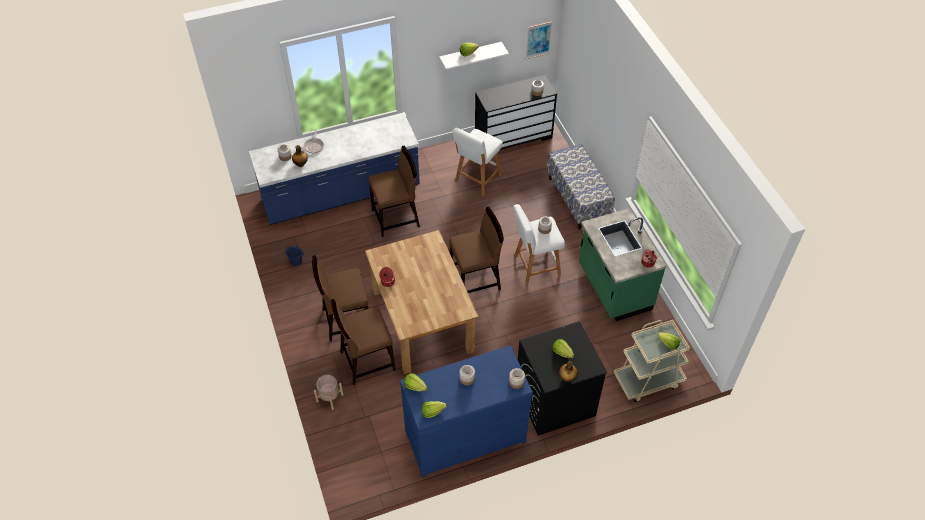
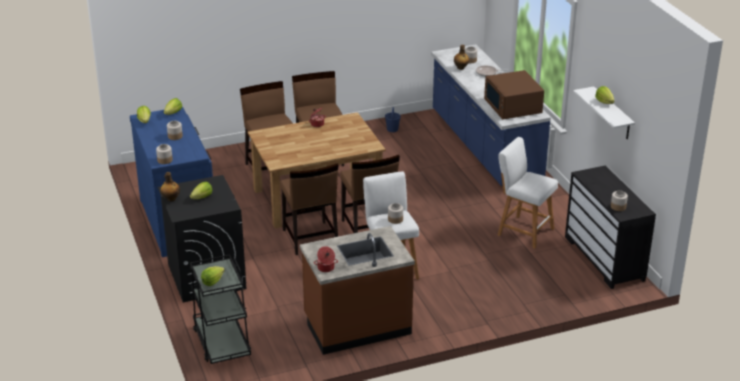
camera: 90 degrees right, 20 degrees down
(330, 398) = (233, 153): beige planter -> none
(384, 134) = (513, 107): none -> brown microwave
(396, 218) = (454, 180): brown chair -> brown chair (310, 238)
(538, 40) = (661, 158): picture -> none
(578, 199) = (502, 305): bench -> none
(613, 288) = (357, 325): green counter -> brown counter
(648, 380) = (222, 342): beige cart -> black cart

